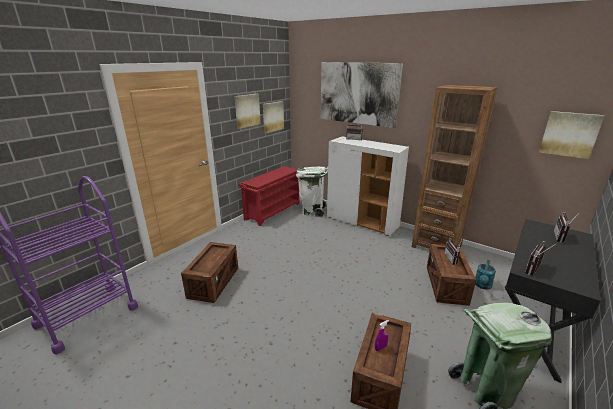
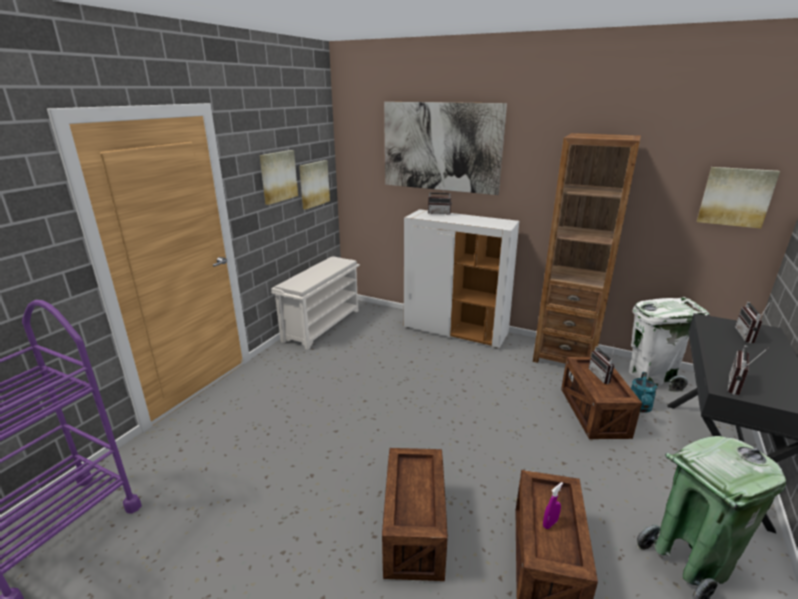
camera: 10 degrees left, 0 degrees up
(213, 282) = (258, 448): crate -> crate (414, 529)
(273, 211) = (322, 325): red shoe rack -> white shoe rack
(312, 211) = (380, 320): white trash can -> white trash can (651, 379)

